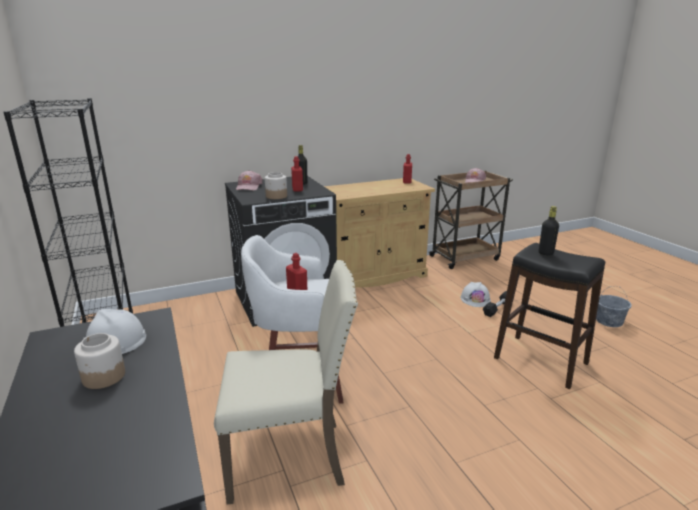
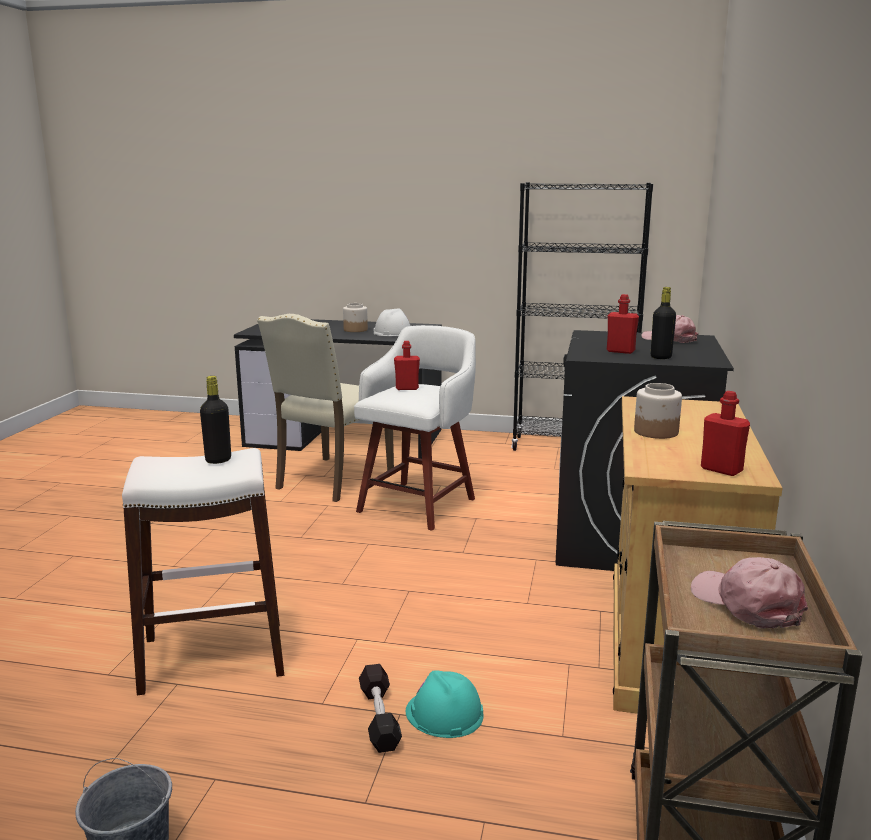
camera: 125 degrees right, 5 degrees down
(276, 196) = (592, 341): jar -> jar (656, 432)
(475, 299) = (444, 713): white hard hat -> turquoise hard hat
(540, 360) = (214, 656): black stool -> white stool

